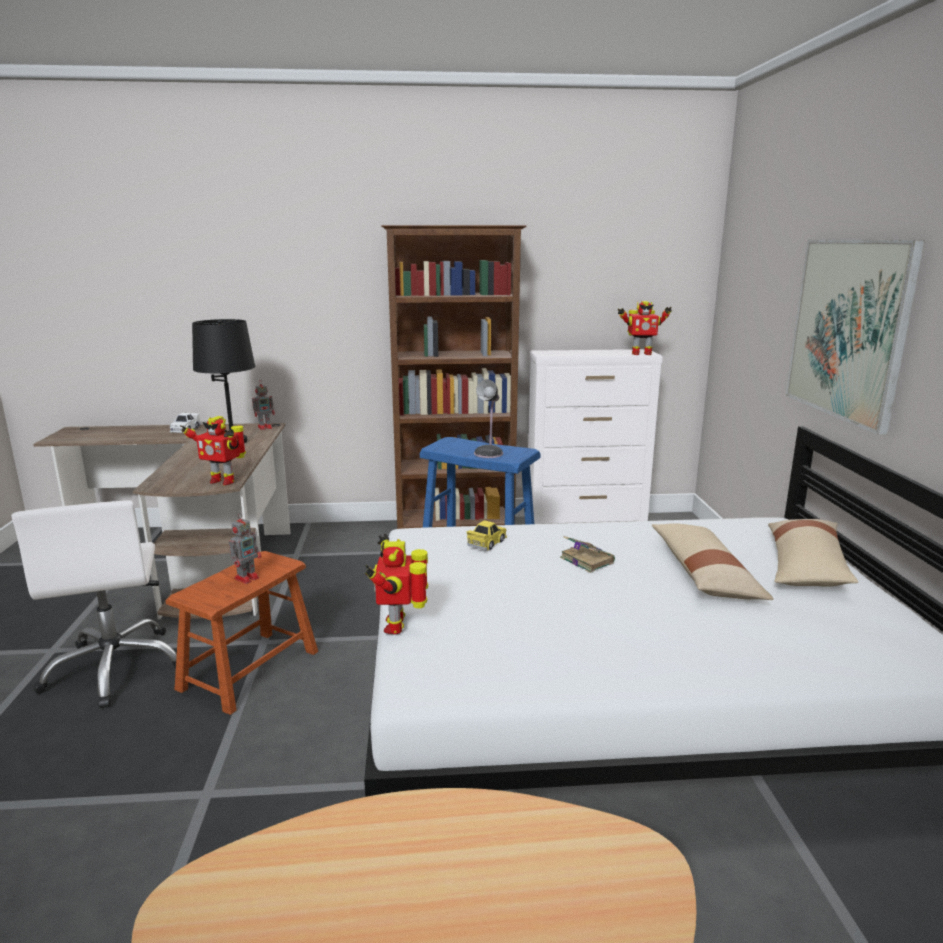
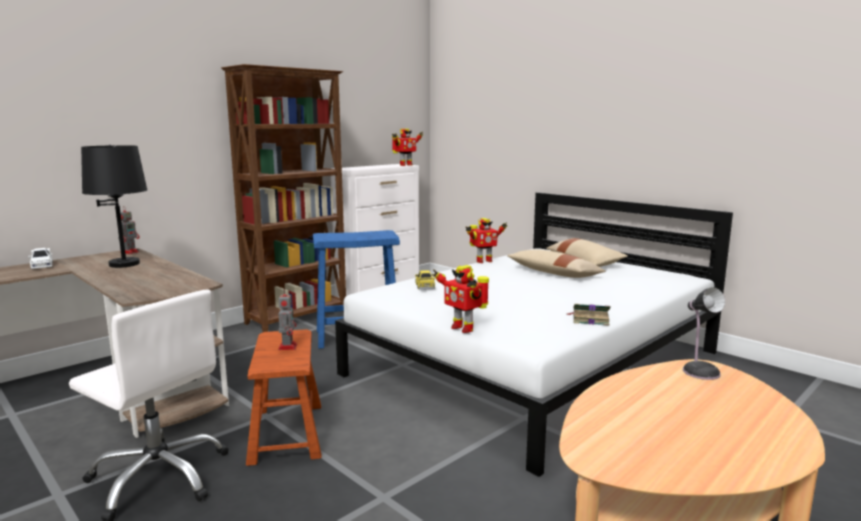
camera: 40 degrees left, 5 degrees down
(223, 481) = (195, 283): toy robot -> toy robot (483, 261)
(489, 453) = (367, 235): table lamp -> table lamp (699, 371)
(586, 560) = (492, 281): book -> book (589, 319)
(848, 329) = (561, 132): picture -> none

